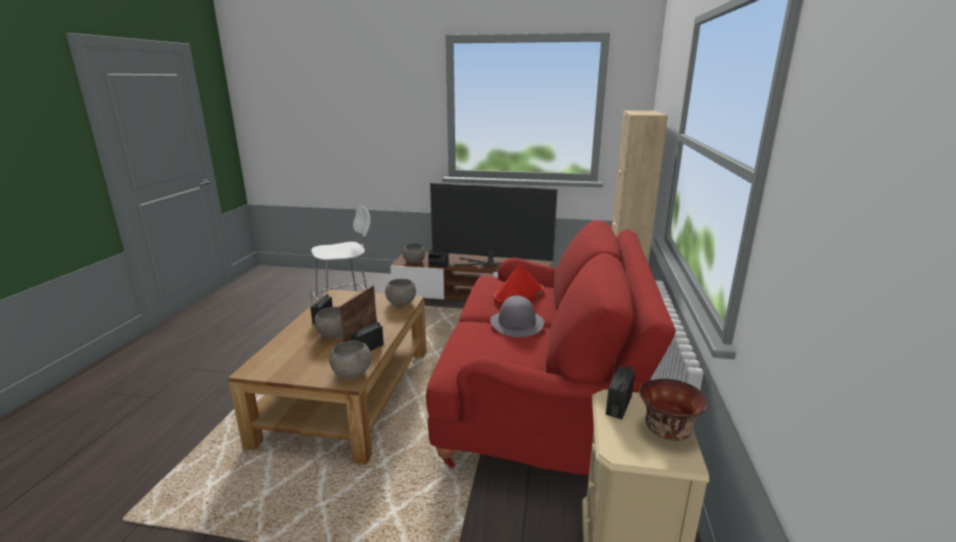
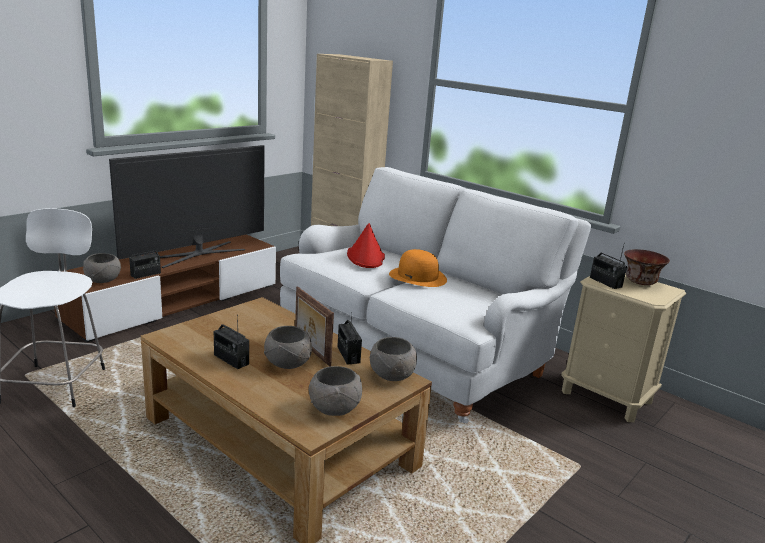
camera: 60 degrees left, 0 degrees up
(401, 303) = (262, 311): grey bowl -> grey bowl (335, 408)
(517, 323) = (418, 277): grey hat -> orange hat
(542, 402) = (419, 351): red sofa -> white sofa

